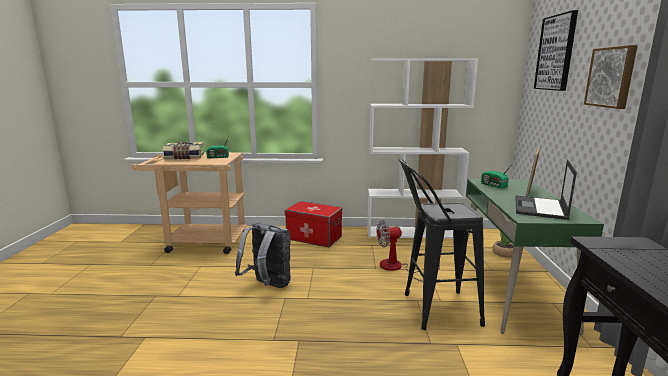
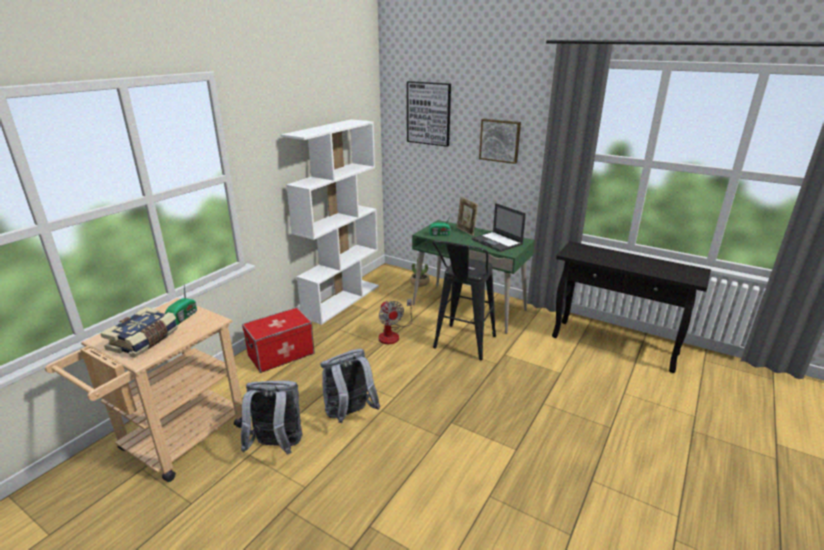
camera: 60 degrees left, 10 degrees up
(214, 271) = (277, 446): none -> grey backpack
(397, 268) = (392, 334): fan -> fan turned 45 degrees counterclockwise

